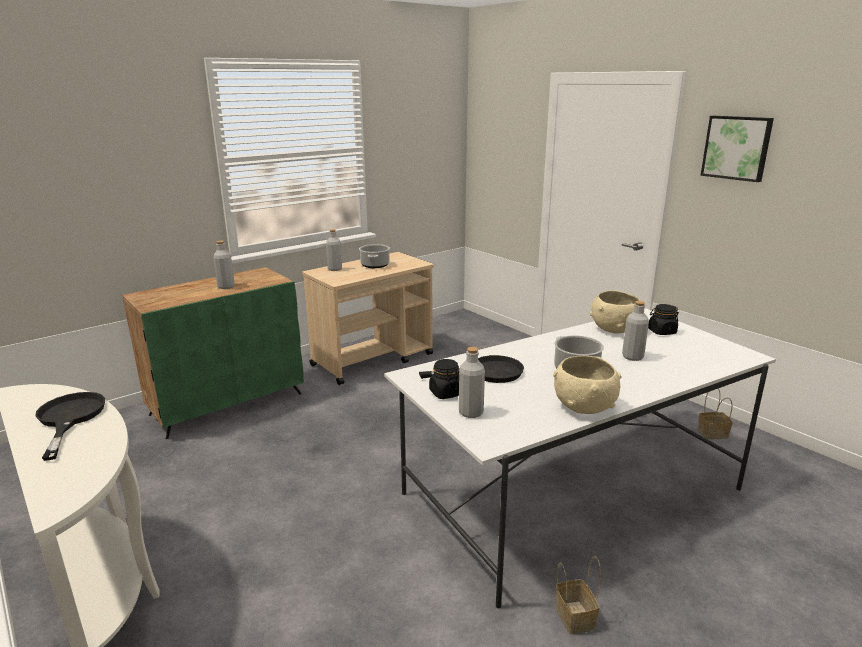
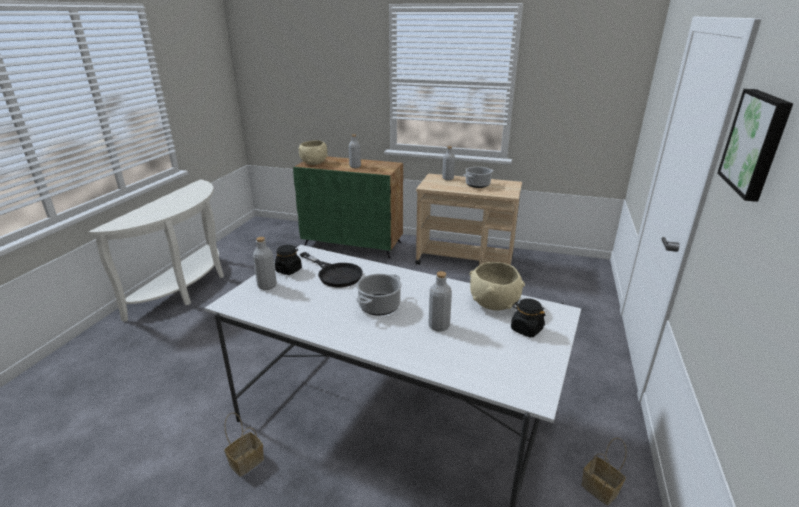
camera: 55 degrees right, 5 degrees up
(69, 418) = (182, 200): black frying pan -> none
(584, 407) = (312, 325): beige bowl -> beige bowl (314, 163)

